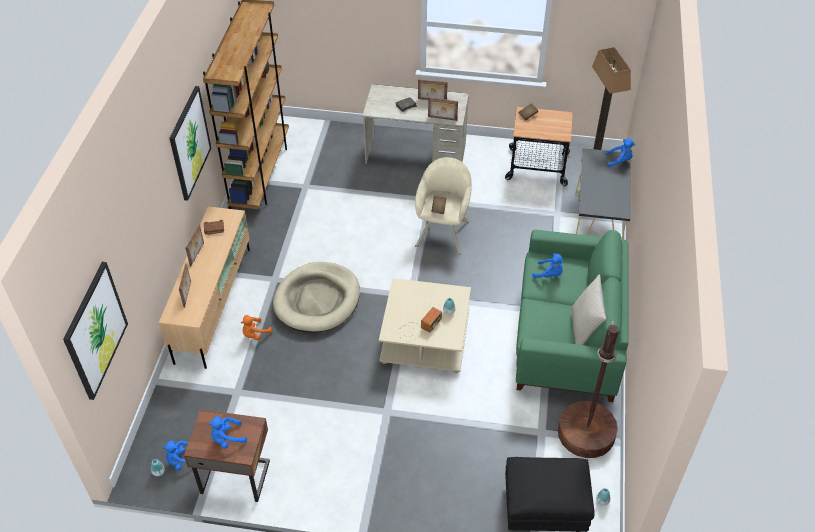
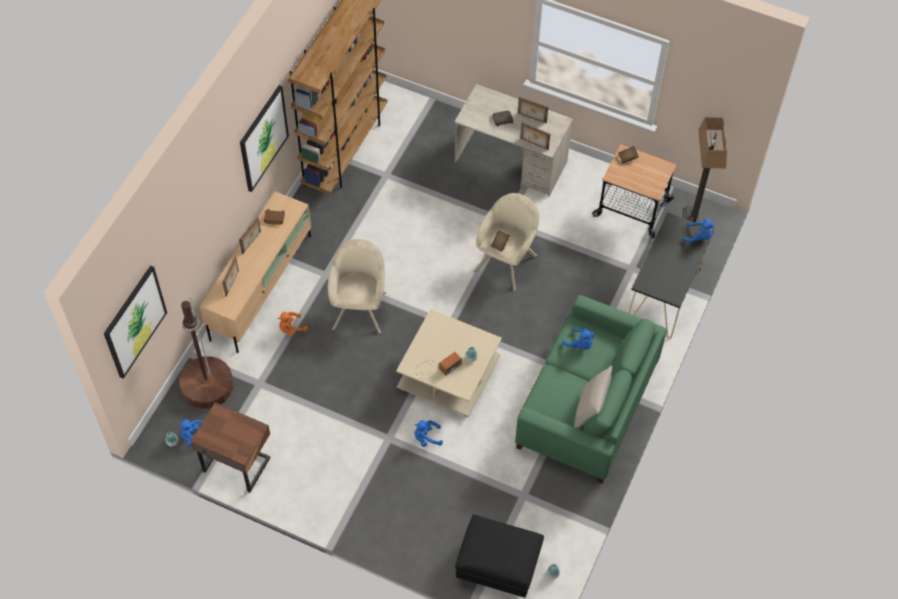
camera: 15 degrees right, 10 degrees up
(227, 438) = (230, 435): blue plush toy -> blue plush toy (426, 438)
(317, 300) = (360, 307): beige dog bed -> beige armchair
(586, 433) = (564, 507): brown floor lamp -> brown floor lamp (207, 386)

